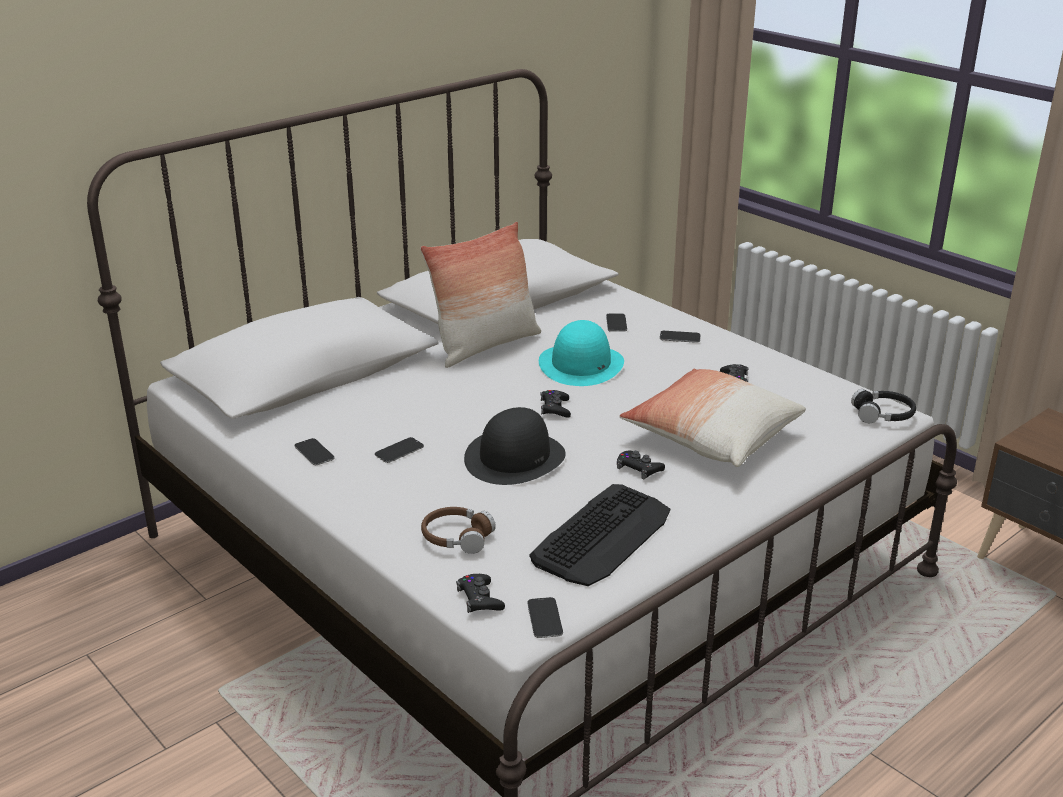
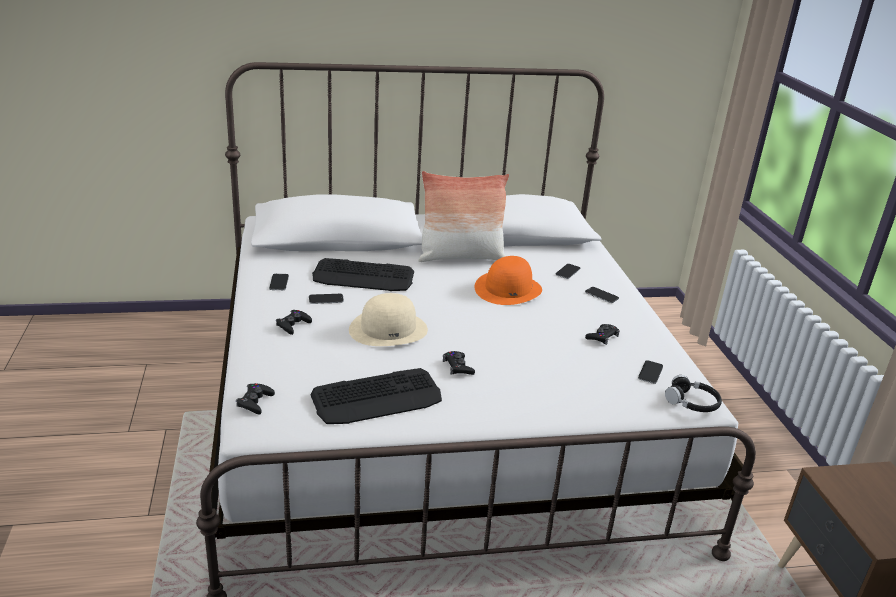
camera: 30 degrees right, 0 degrees up
(406, 408) = (363, 277): none -> keyboard
(457, 537) = (290, 361): brown headphones -> none
(515, 457) = (388, 329): black hat -> beige hat
(545, 619) = (275, 431): phone -> phone (650, 373)
(555, 408) = (454, 309): black game controller -> black game controller (293, 325)
(581, 364) = (508, 289): turquoise hat -> orange hat
(711, 437) = (536, 367): pillow -> none

